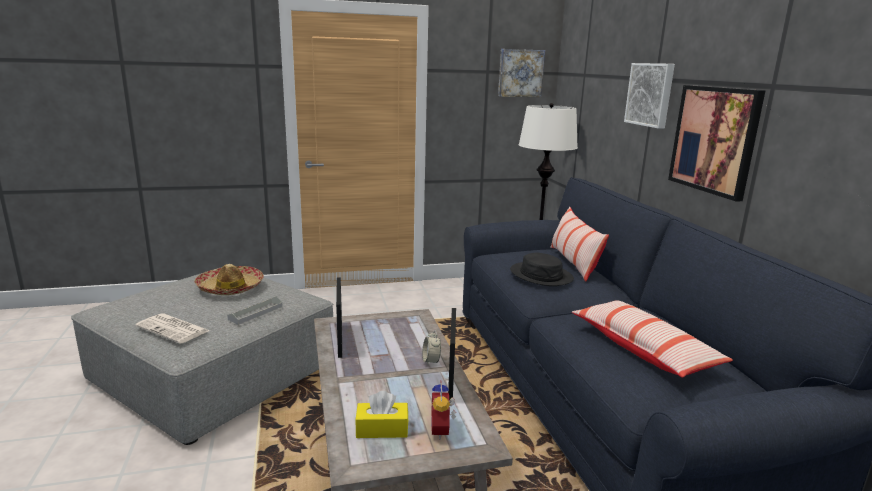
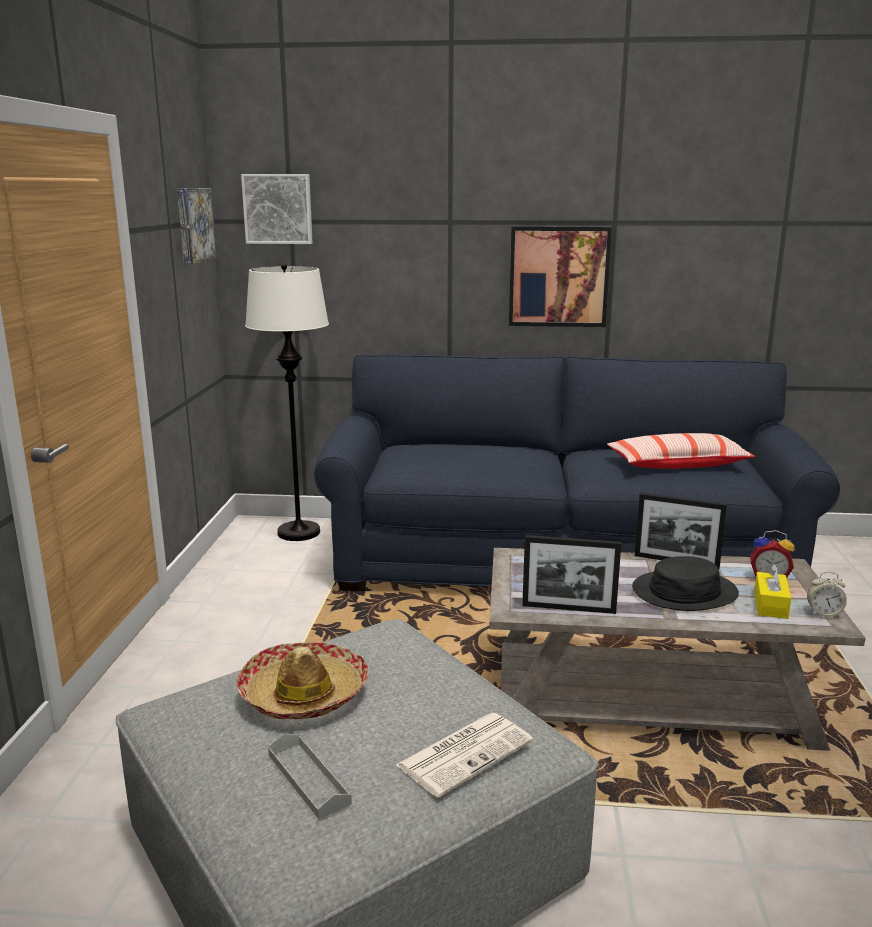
camera: 70 degrees left, 0 degrees up
(256, 313) = (432, 672): grey tray -> grey tray (308, 779)
(431, 361) = (634, 564): alarm clock -> alarm clock (824, 613)
(541, 275) = (491, 463): black hat -> black hat (684, 592)
(573, 263) = (460, 446): pillow -> none
(650, 94) = (449, 239): picture -> picture (278, 209)

